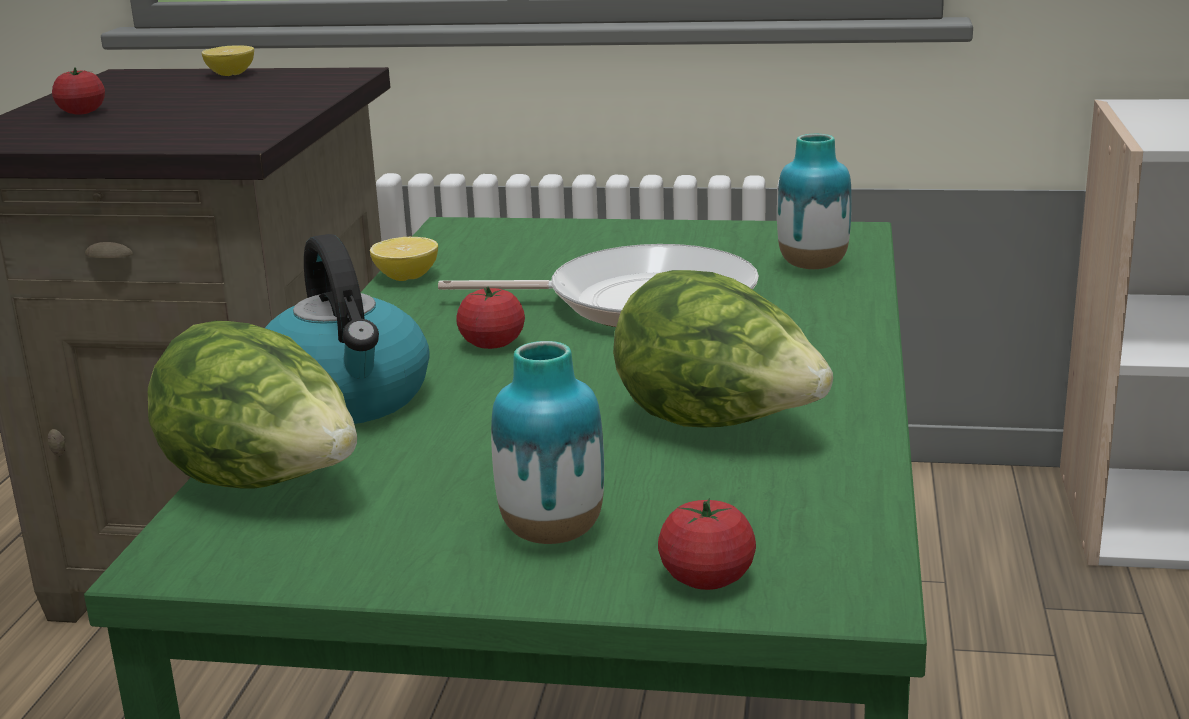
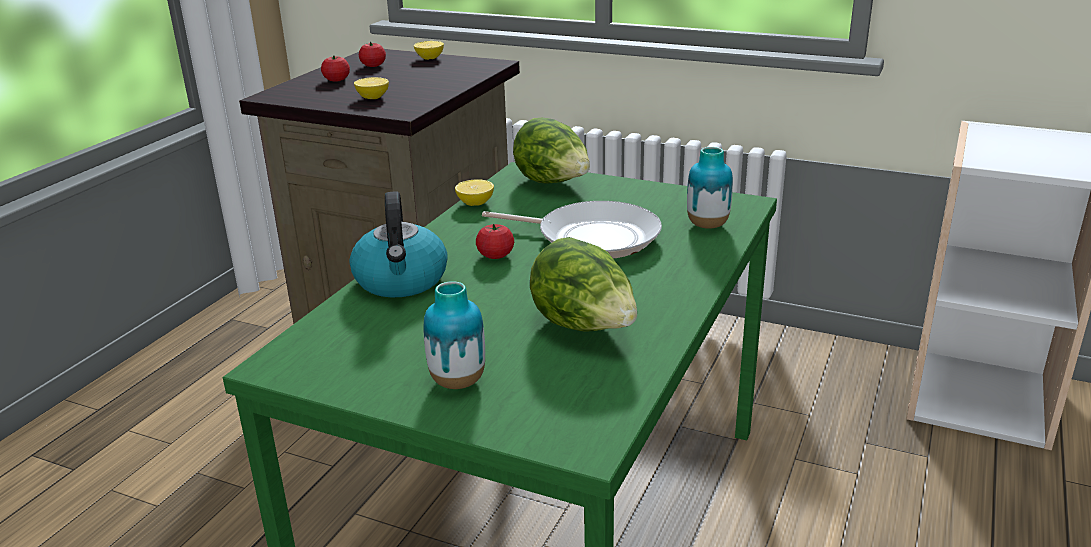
camera: 15 degrees right, 5 degrees up
(167, 129) = (373, 97): none -> lemon
(265, 484) = (334, 328): lettuce -> lettuce (553, 183)
(707, 579) = (519, 423): tomato -> tomato (373, 66)

